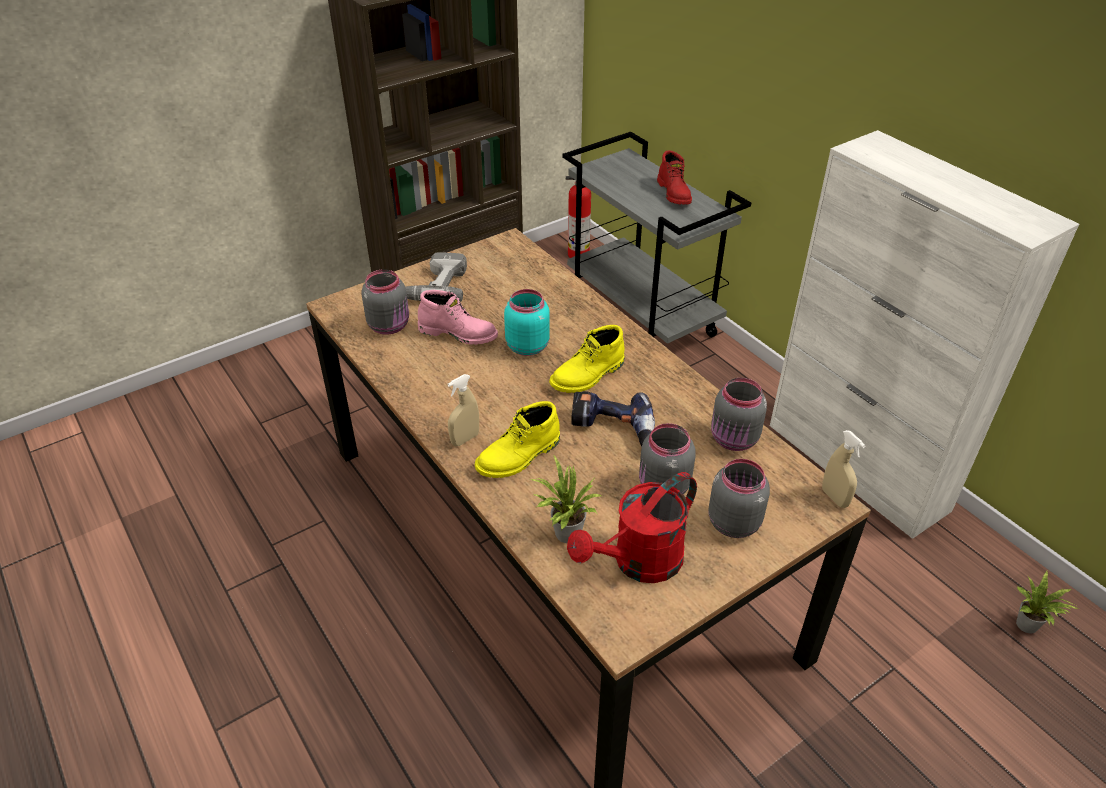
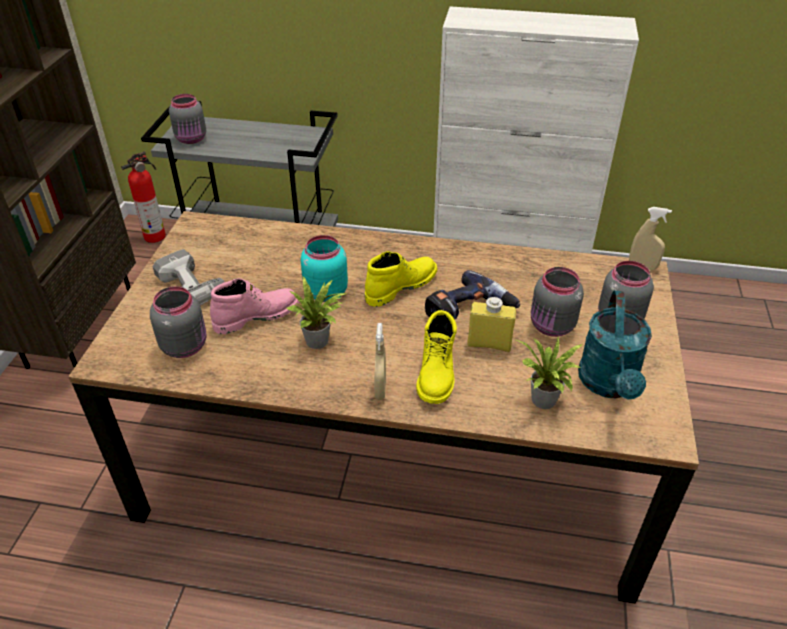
camera: 45 degrees left, 0 degrees up
(588, 376) = (400, 286): yellow boot -> yellow boot turned 135 degrees counterclockwise
(590, 464) = (489, 344): none -> yellow bottle
(638, 563) = (609, 385): red watering can -> turquoise watering can
(674, 193) = (263, 132): red boot -> none
(734, 440) = (547, 269): grey jar -> grey jar (192, 139)
(1029, 627) = (682, 306): potted plant -> potted plant (320, 341)

